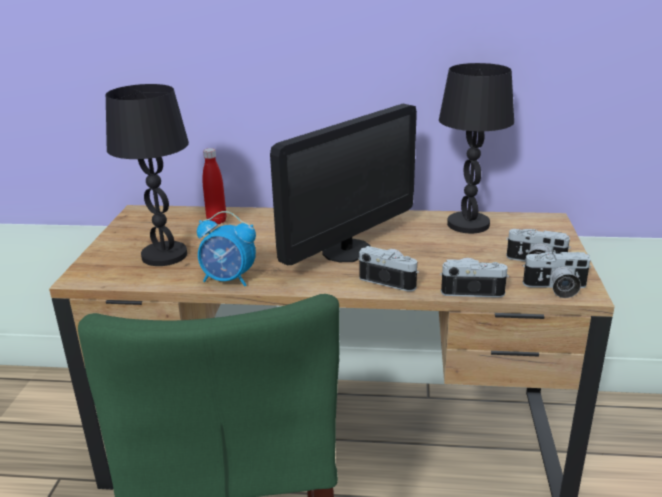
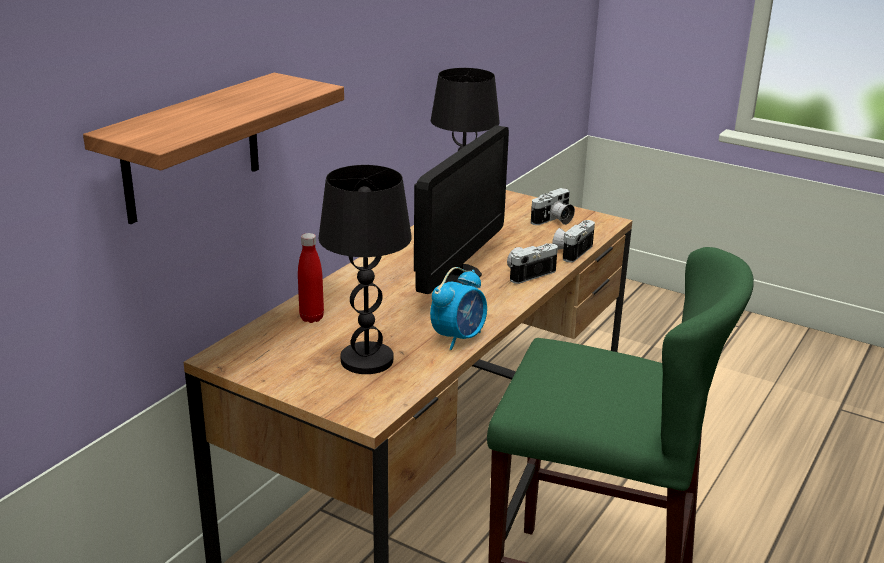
camera: 65 degrees left, 0 degrees up
(144, 52) = (192, 148): none -> shelf
(346, 250) = (457, 275): monitor -> monitor turned 45 degrees clockwise
(556, 289) = (595, 227): camera -> none

